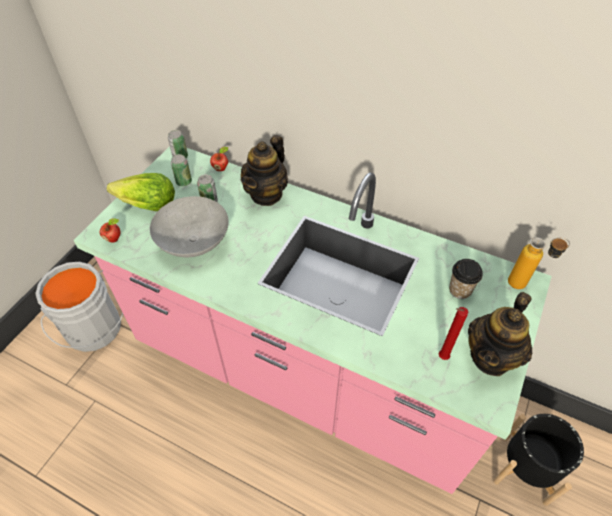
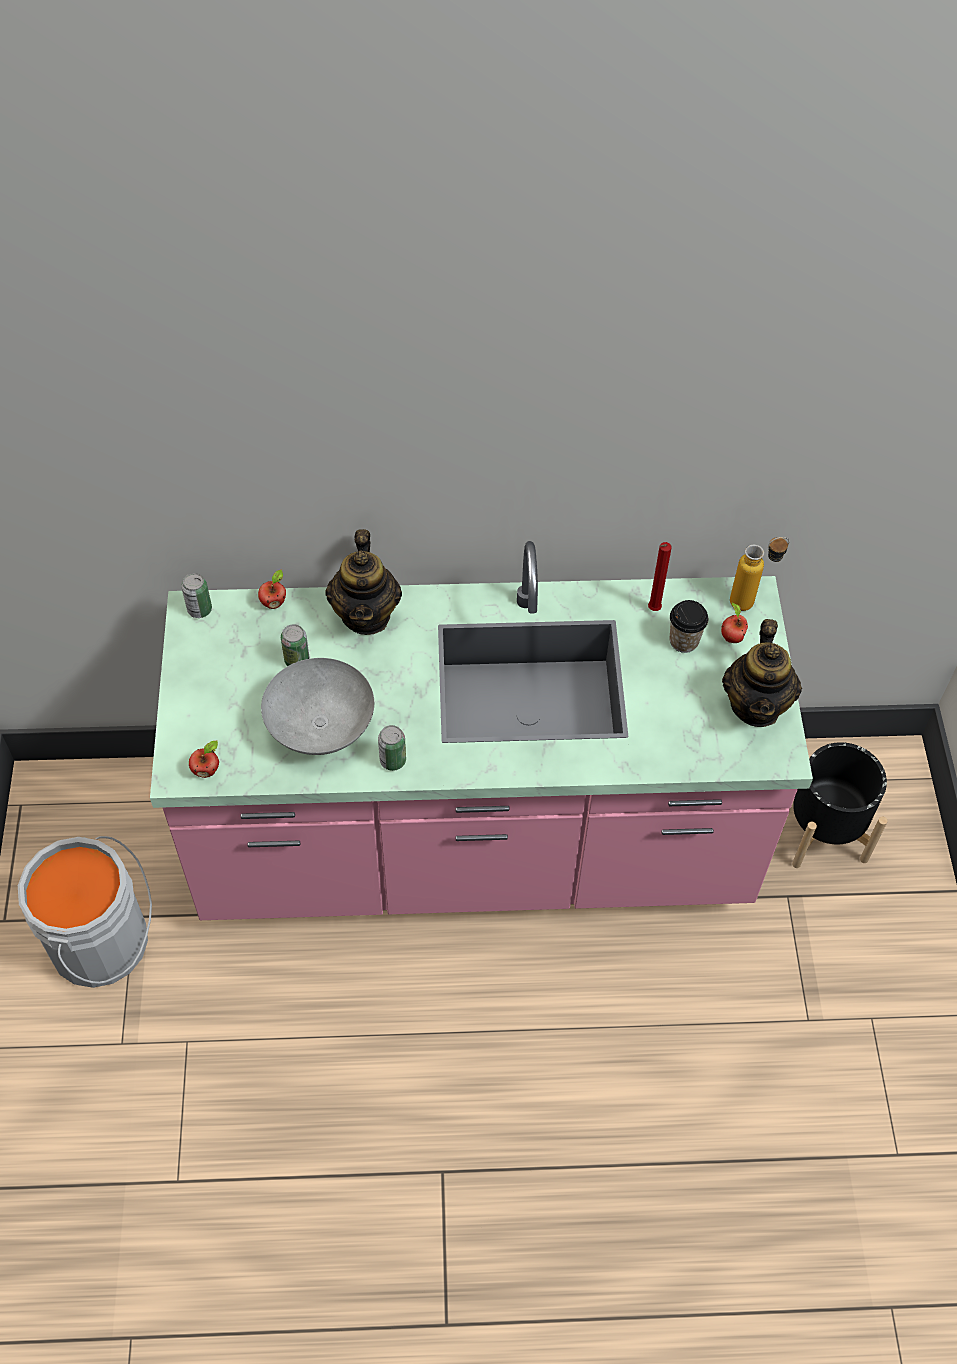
camera: 30 degrees left, 5 degrees up
(147, 205) = (212, 703): lettuce -> none
(184, 182) = (236, 646): can -> can (393, 760)
(441, 357) = (705, 731): red candle -> red candle (652, 610)
(496, 302) = (731, 637): none -> apple

